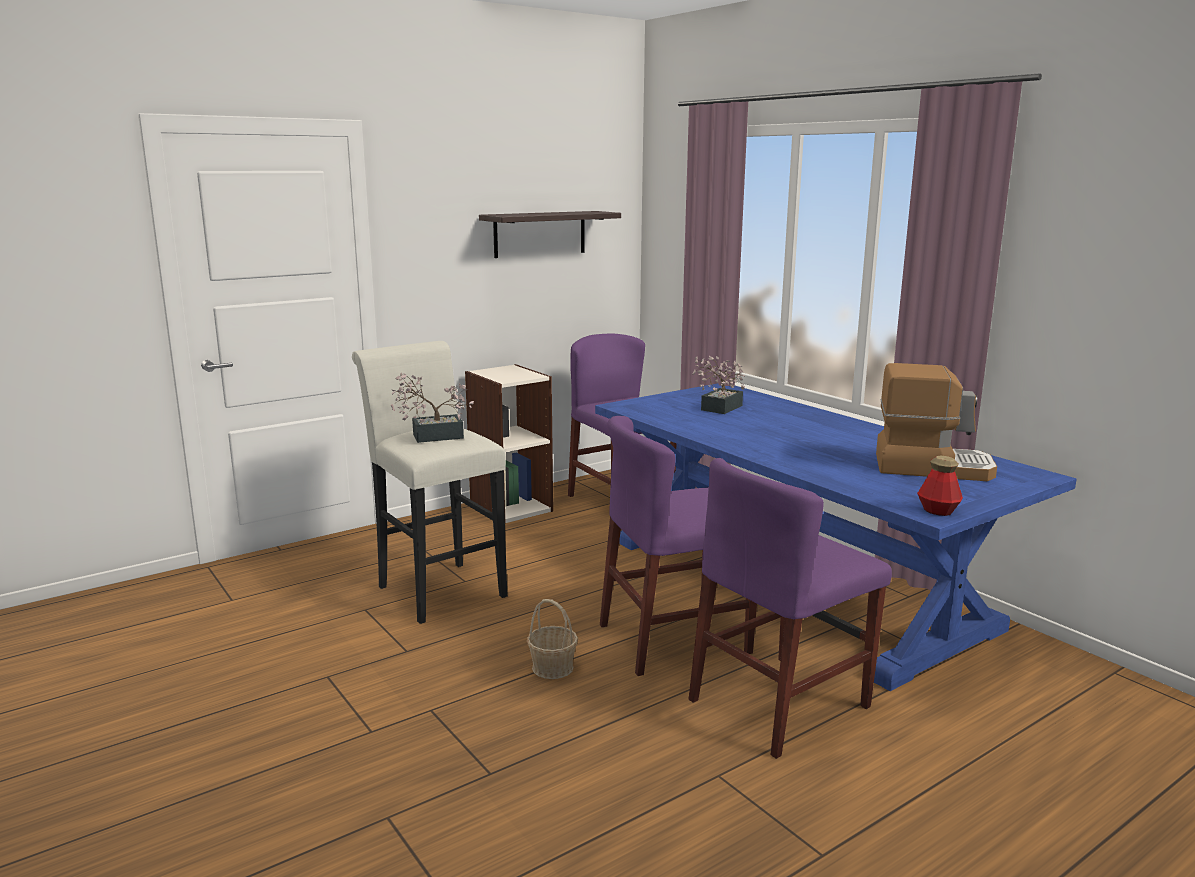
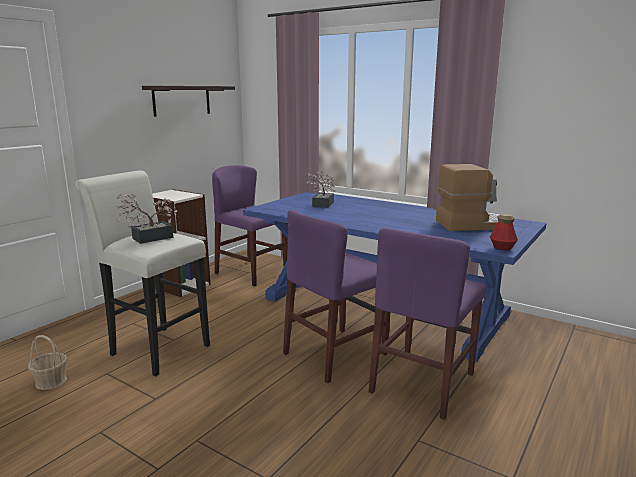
camera: 20 degrees left, 0 degrees up
(552, 667) = (268, 389): basket -> basket (51, 381)

